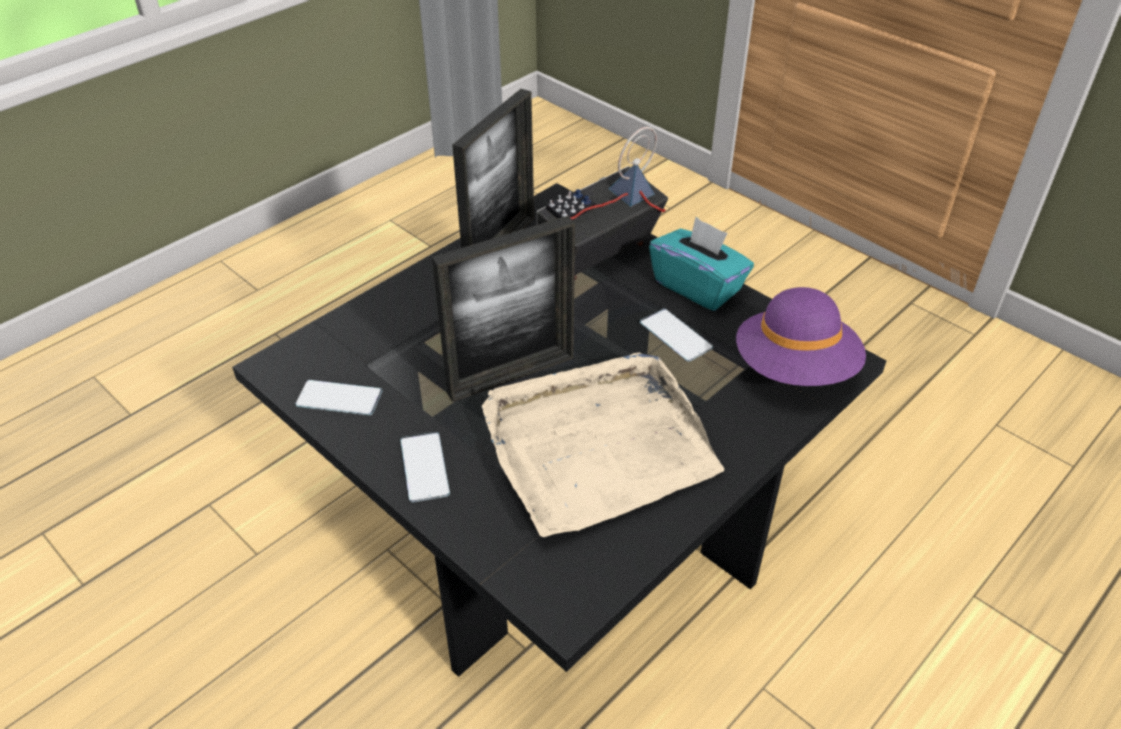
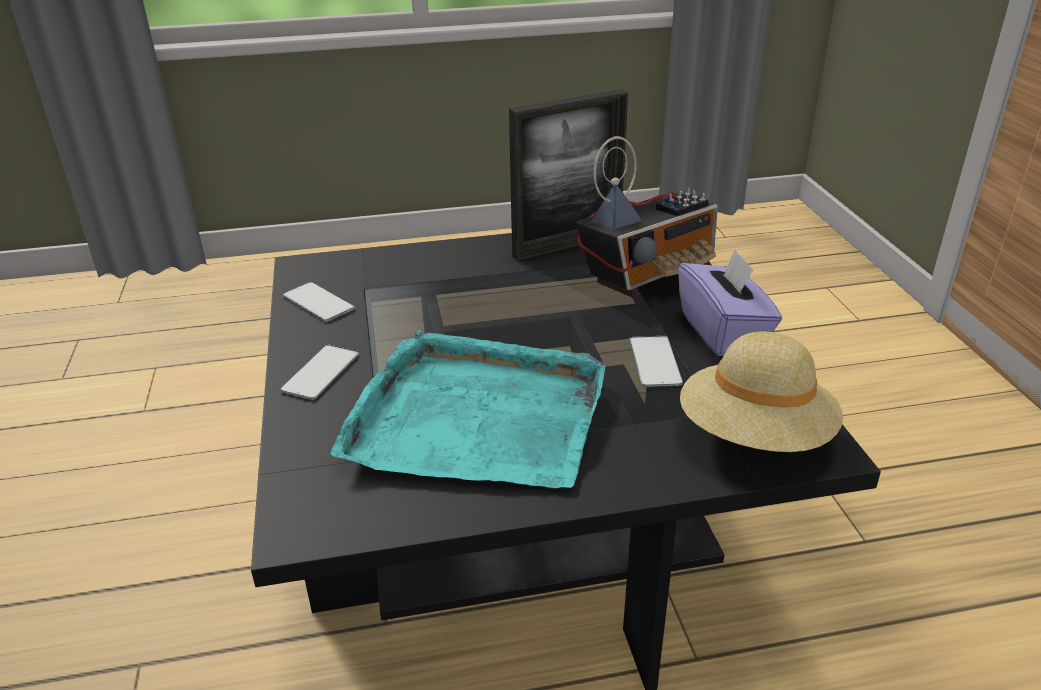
camera: 35 degrees right, 10 degrees down
(511, 375) = (467, 336): picture frame -> none
(596, 253) = (649, 275): radio -> radio turned 150 degrees clockwise
(597, 446) = (477, 417): beige tray -> turquoise tray
(698, 286) = (723, 331): turquoise tissue box -> purple tissue box
(795, 369) = (755, 436): purple hat -> beige hat

